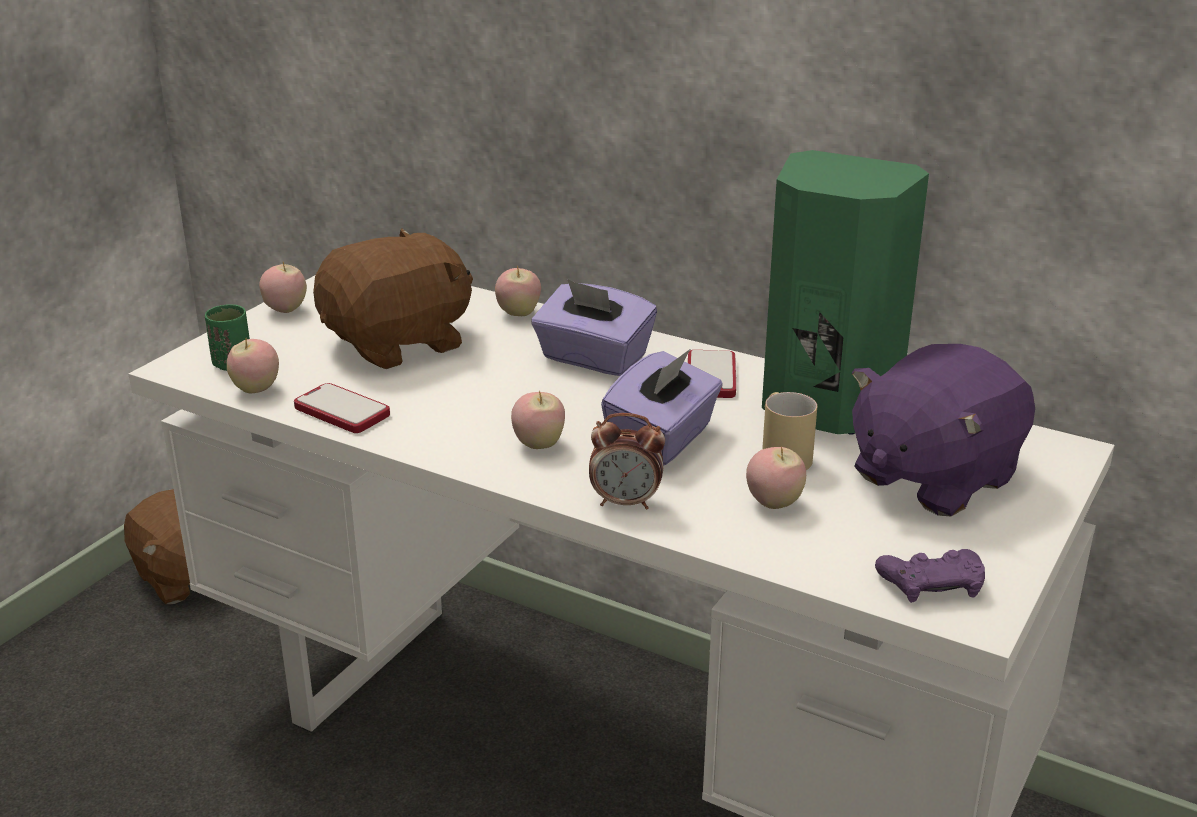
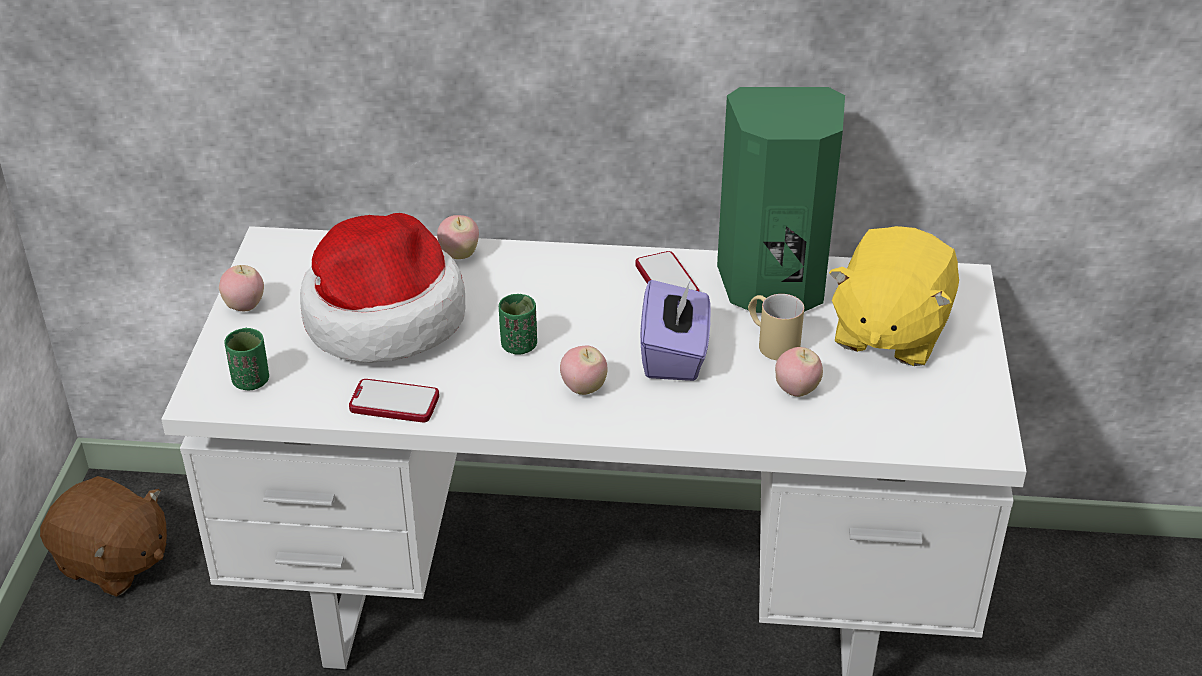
camera: 25 degrees left, 10 degrees up
(256, 389) = (298, 402): apple -> none
(399, 344) = (382, 317): brown plush toy -> hat
(507, 395) = (519, 346): none -> green cup
(593, 359) = (560, 287): purple tissue box -> none
(626, 502) = (690, 423): alarm clock -> none
(932, 477) = (888, 332): purple plush toy -> yellow plush toy
(932, 584) = (945, 427): purple game controller -> none

